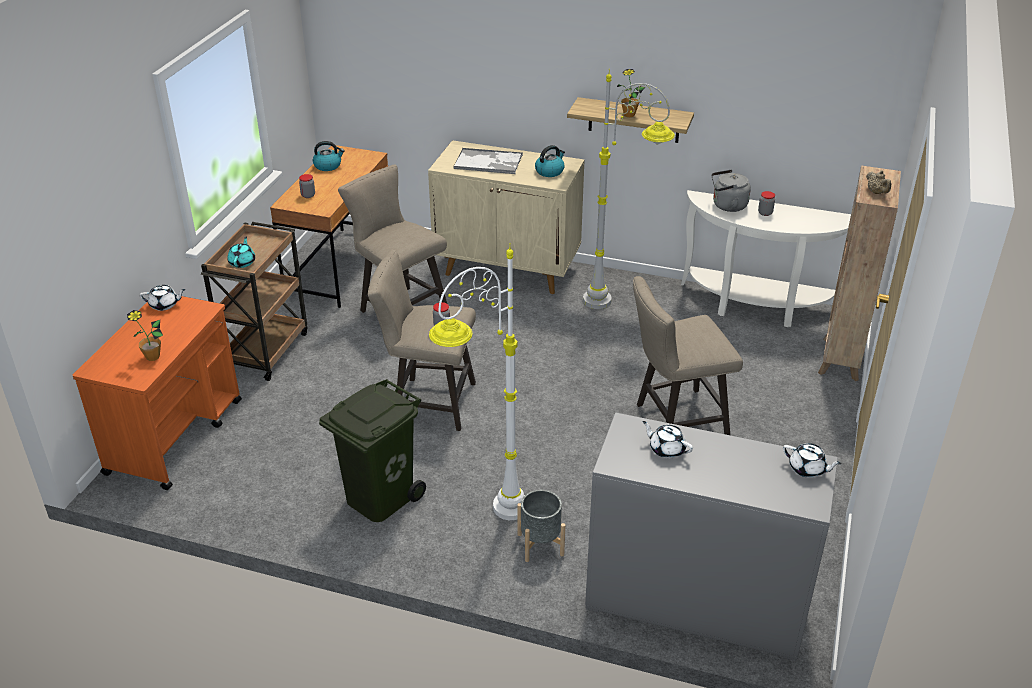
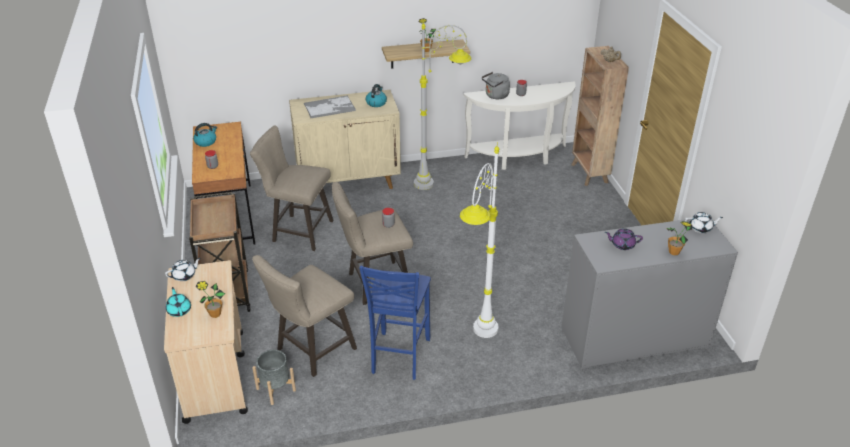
camera: 30 degrees left, 0 degrees up
(175, 436) = (215, 375): orange cart -> beige cart
(242, 262) = (214, 227): turquoise teapot -> turquoise teapot (179, 310)
(379, 497) = (398, 356): green trash can -> blue chair
(541, 544) = (522, 343): grey planter -> grey planter (276, 389)
(666, 449) = (622, 245): white teapot -> purple teapot
(675, 420) = (533, 240): beige stool -> beige stool (311, 351)
(730, 486) = (674, 252): none -> potted plant

